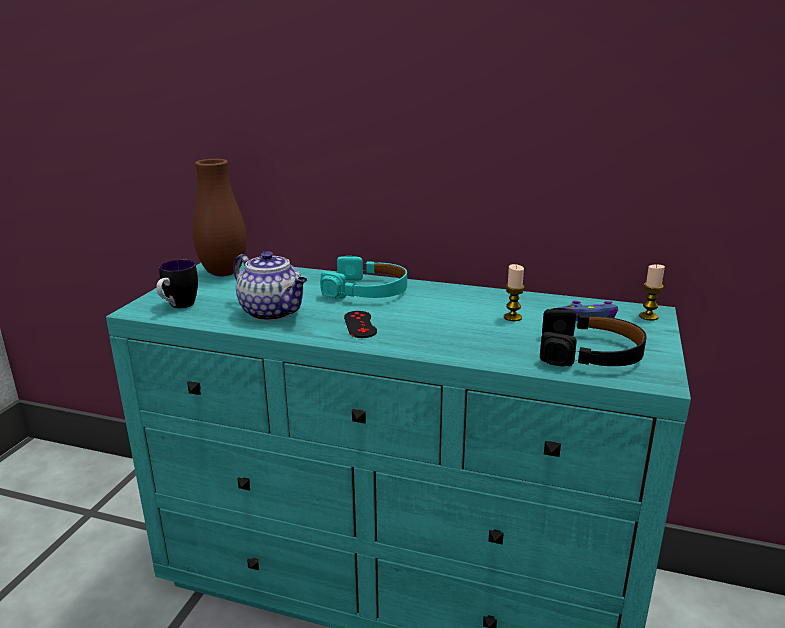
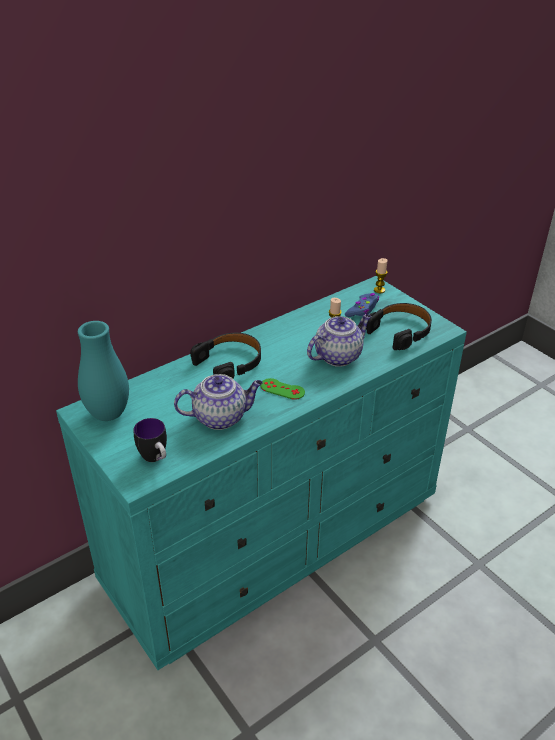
camera: 55 degrees left, 15 degrees up
(224, 273) = (108, 414): brown vase -> turquoise vase
(360, 324) = (282, 389): black game controller -> green game controller
(367, 290) = (229, 363): turquoise headphones -> black headphones
(469, 333) = (338, 356): none -> teapot

